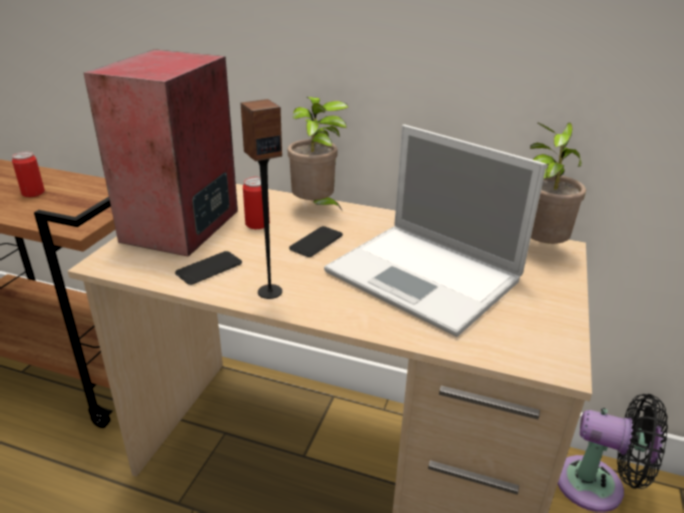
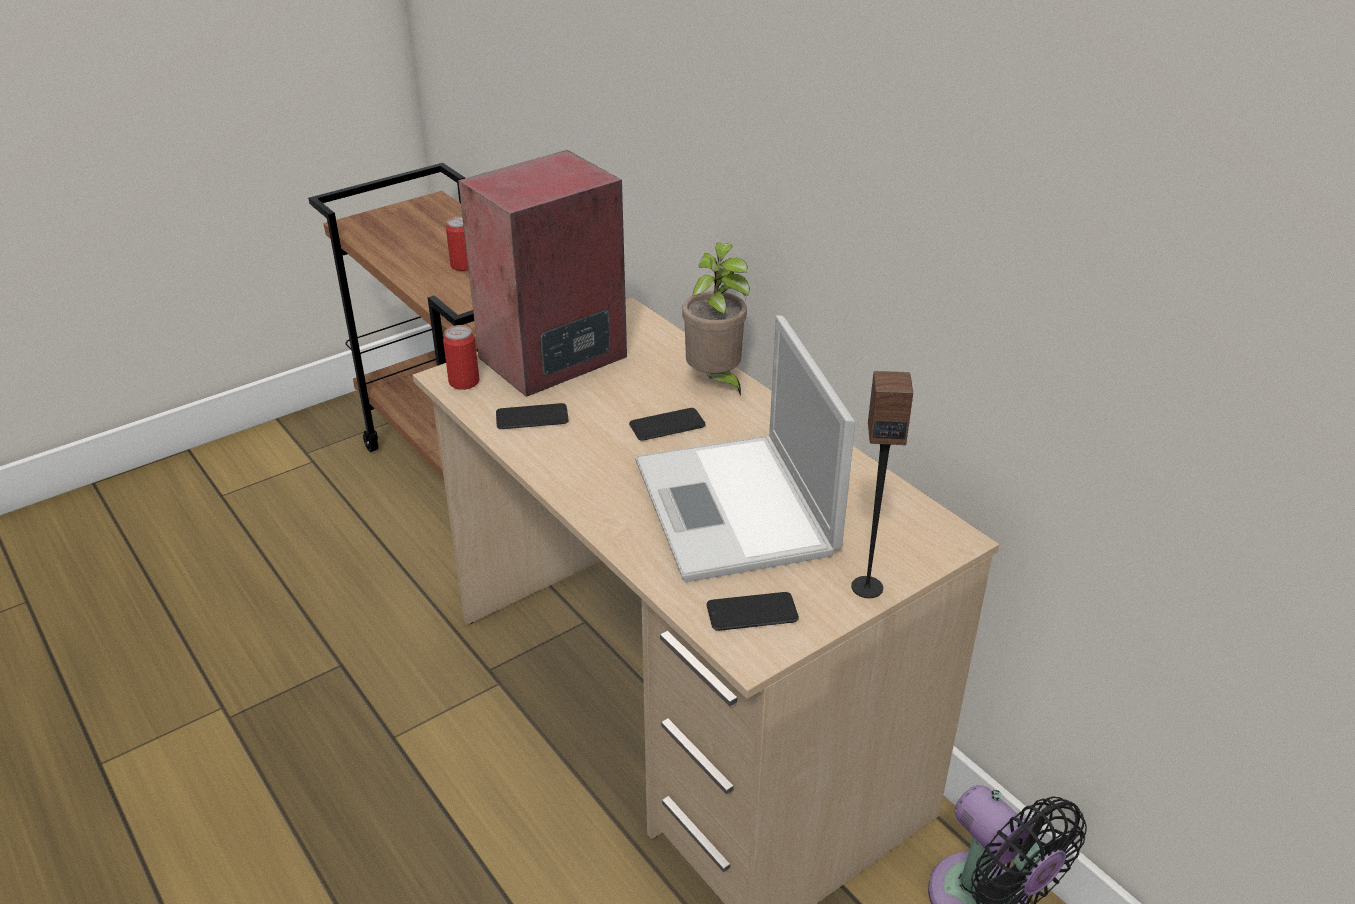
camera: 35 degrees right, 5 degrees up
(257, 224) = (630, 381): can -> can (464, 382)
(269, 291) = (562, 463): speaker -> speaker (867, 587)
(523, 338) = (752, 613): none -> phone
(539, 248) = (921, 527): potted plant -> none

